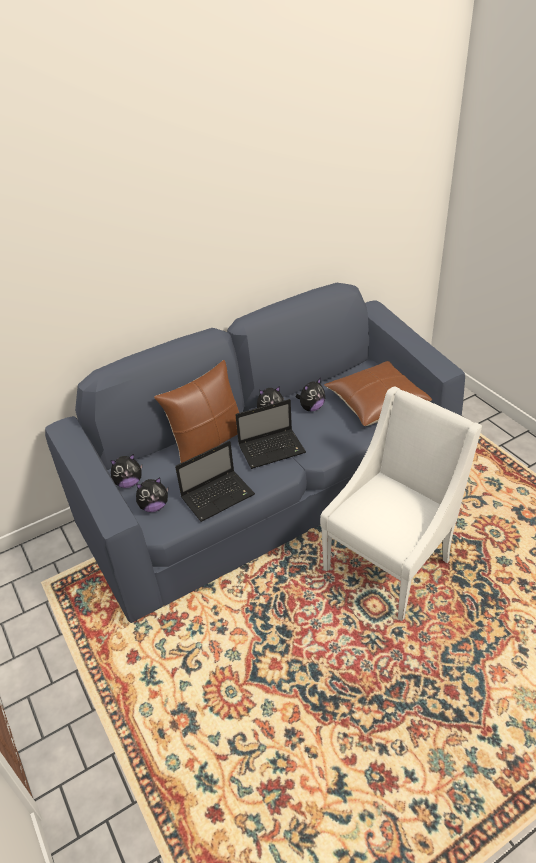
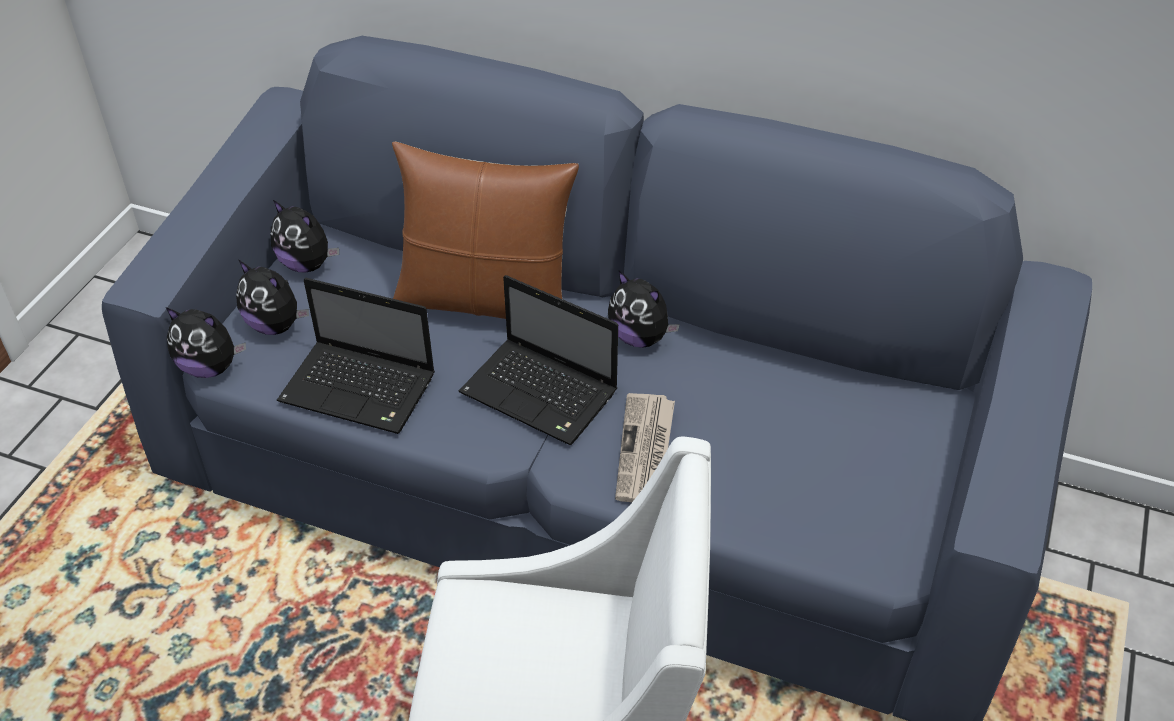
camera: 50 degrees right, 5 degrees up
(311, 408) = (718, 386): plush toy -> plush toy (210, 367)
(325, 437) = (645, 451): none -> newspaper
(376, 403) = (835, 479): brown pillow -> none

